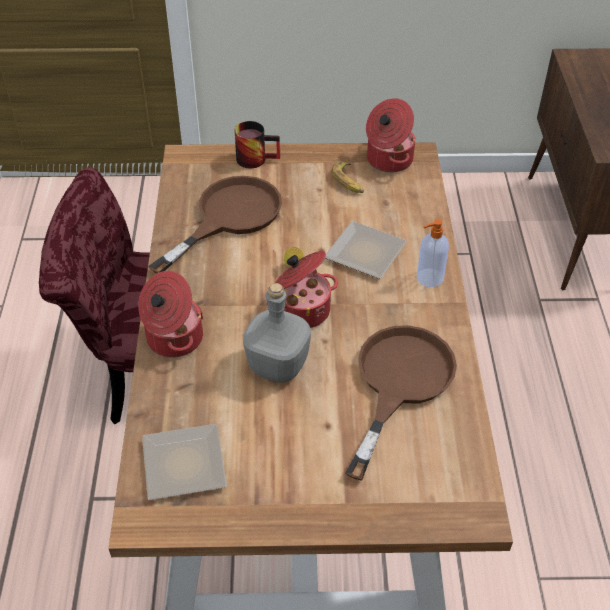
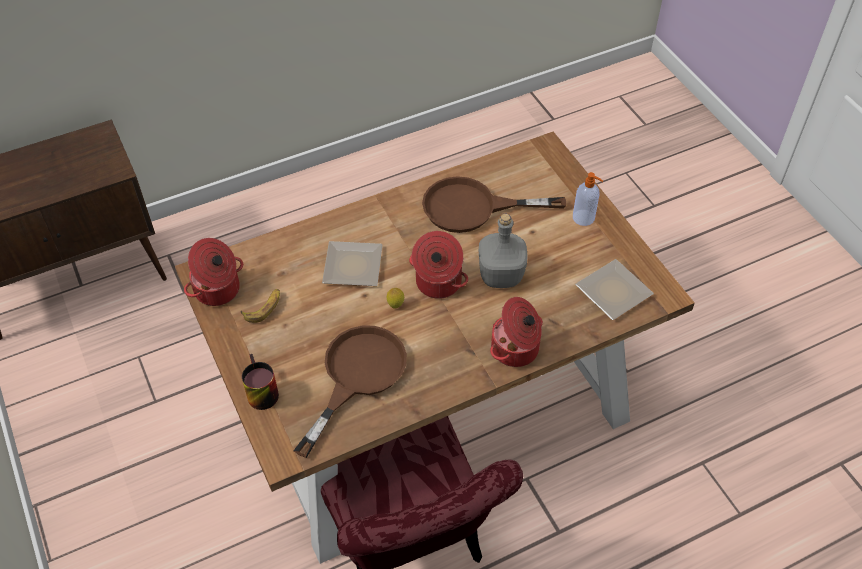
camera: 115 degrees left, 5 degrees up
(229, 217) = (357, 376): brown frying pan -> brown frying pan turned 105 degrees clockwise
(429, 278) = (361, 221): soap dispenser -> soap dispenser (584, 218)

